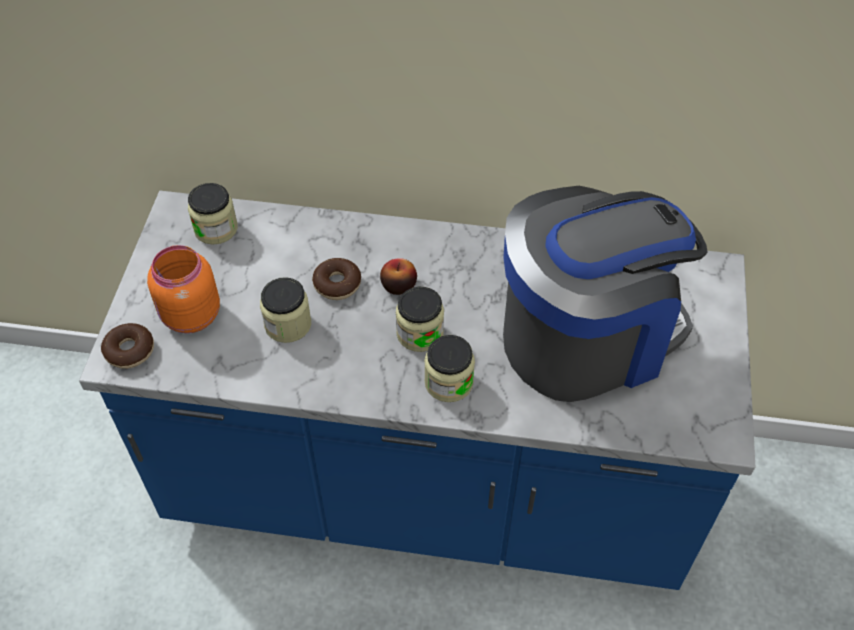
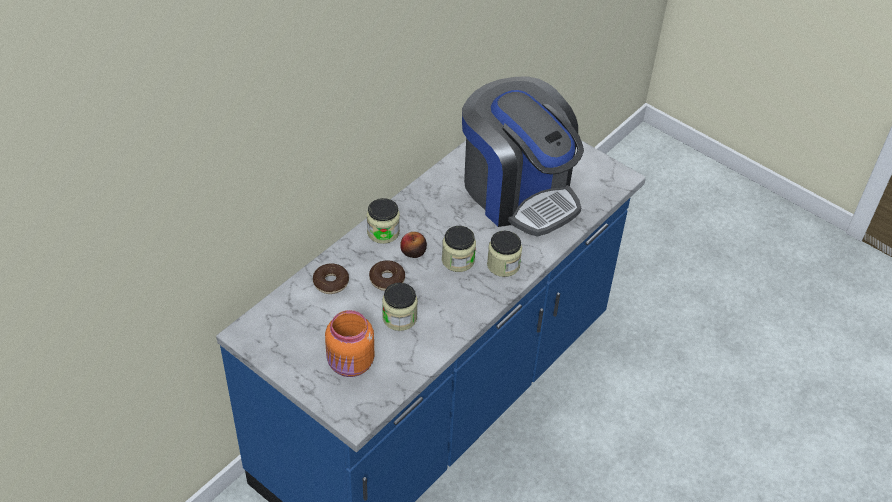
camera: 60 degrees left, 5 degrees down
(129, 350) = (353, 407): donut -> donut (331, 282)
(216, 229) = (284, 319): jar -> jar (383, 232)
(587, 336) = (518, 192): coffee machine -> coffee machine turned 135 degrees clockwise

